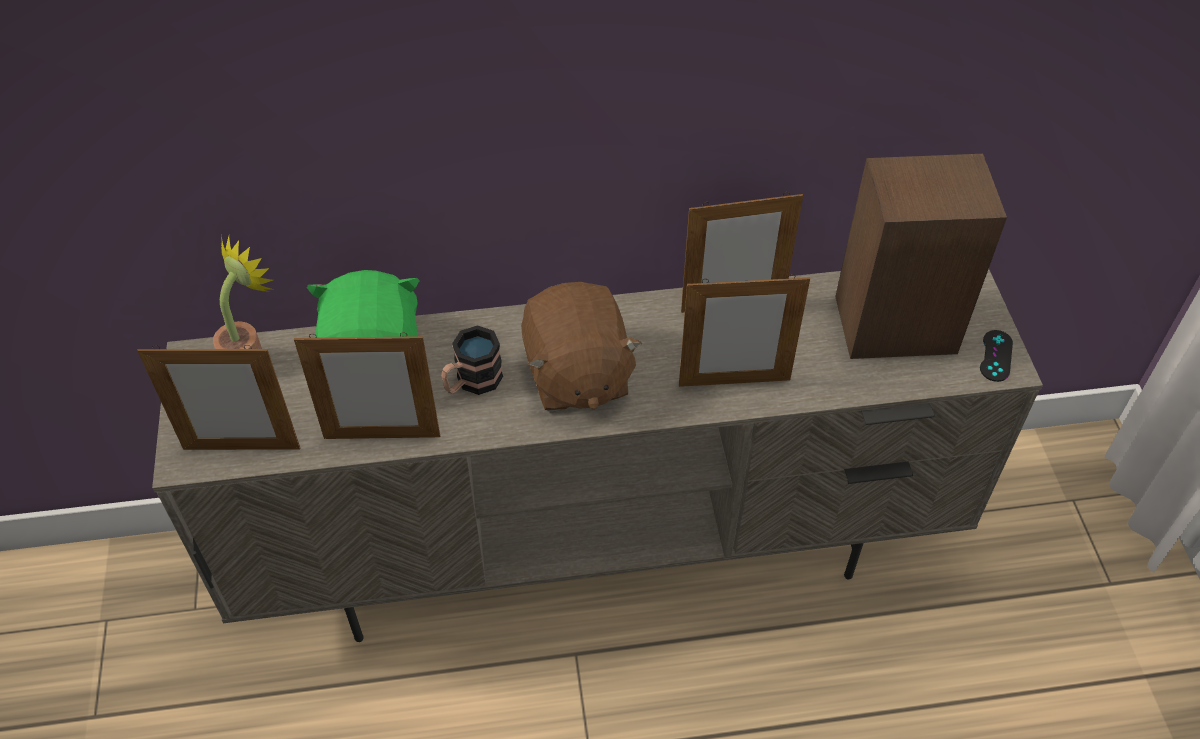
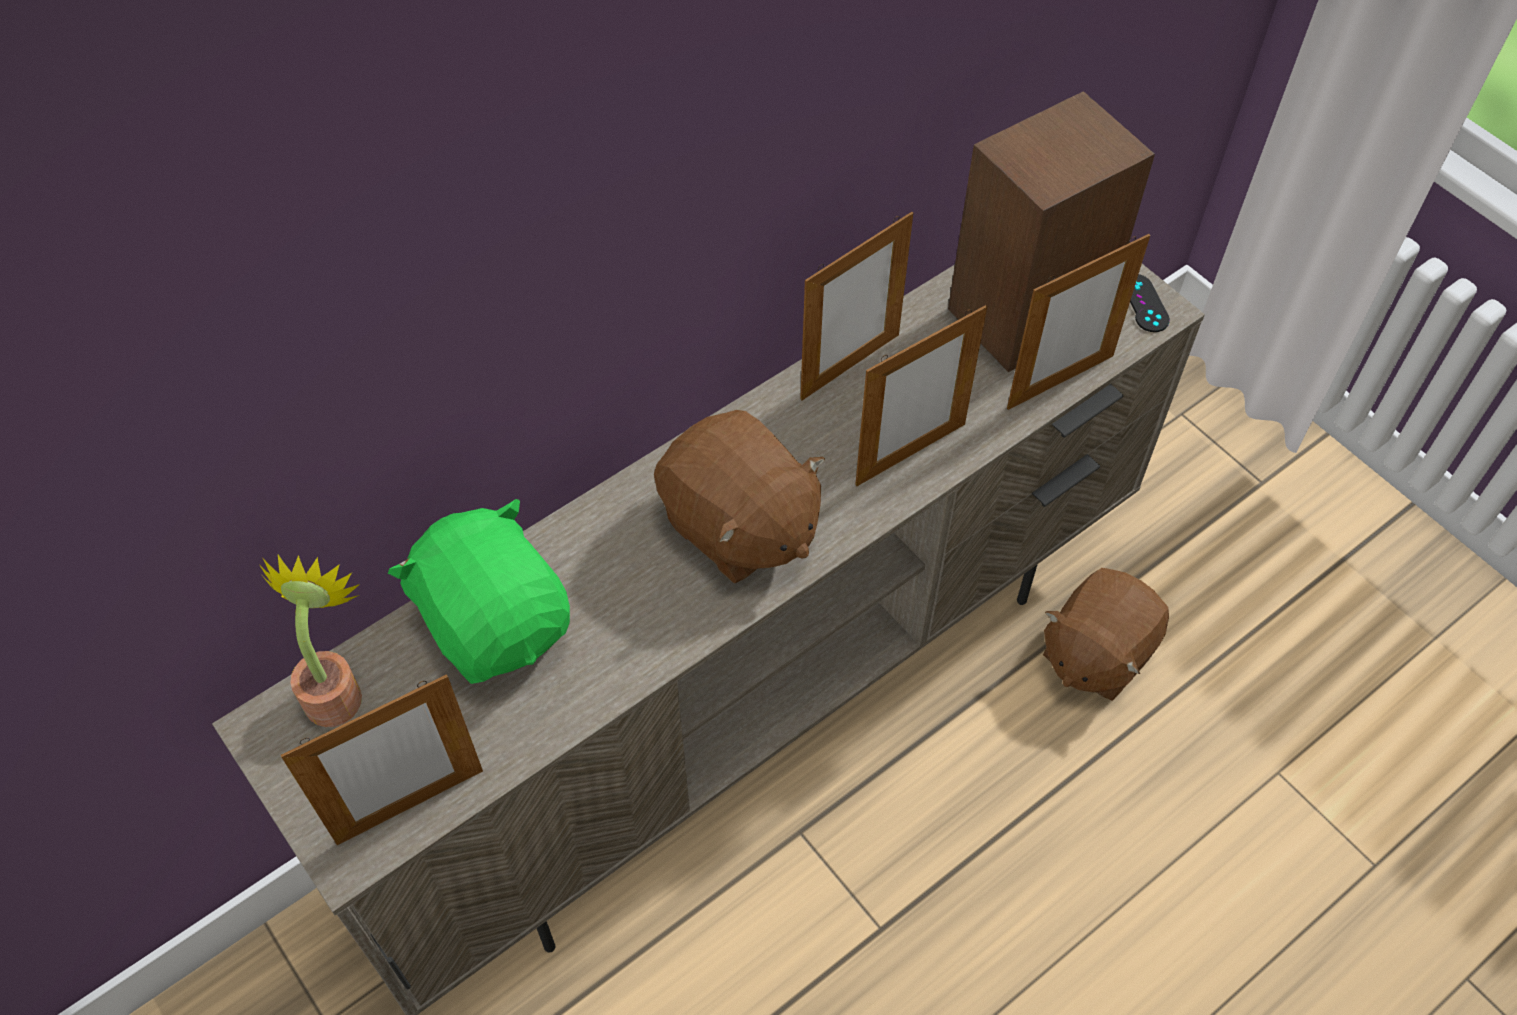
camera: 30 degrees left, 5 degrees up
(382, 437) = (570, 707): picture frame -> picture frame (1060, 381)
(472, 382) = (627, 591): mug -> none
(883, 643) = (1095, 653): none -> brown plush toy

